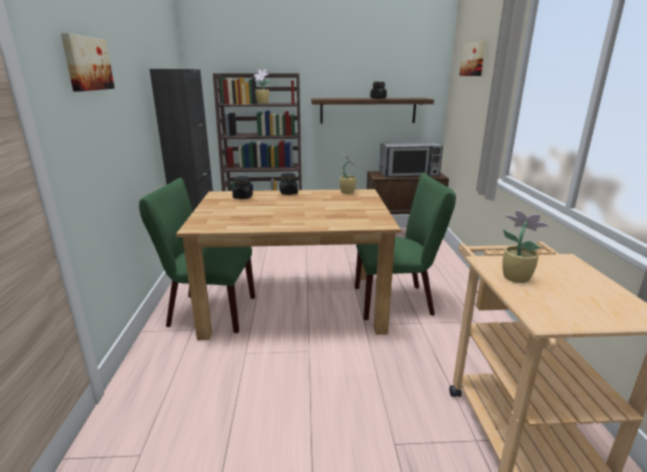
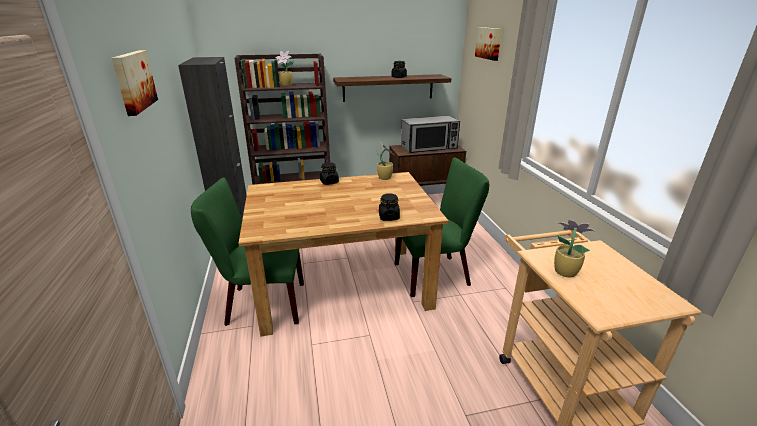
camera: 10 degrees left, 5 degrees up
(243, 197) = (286, 190): black jar -> black jar (388, 217)

